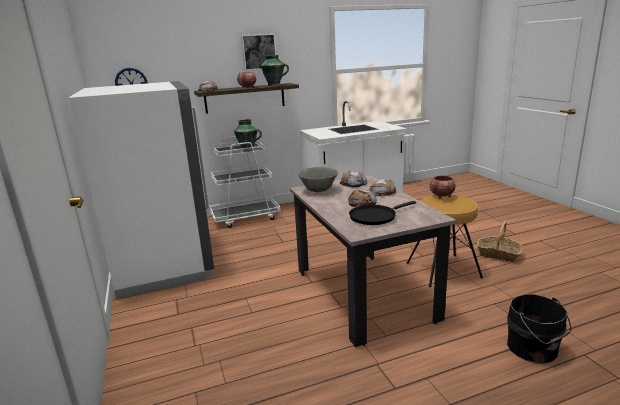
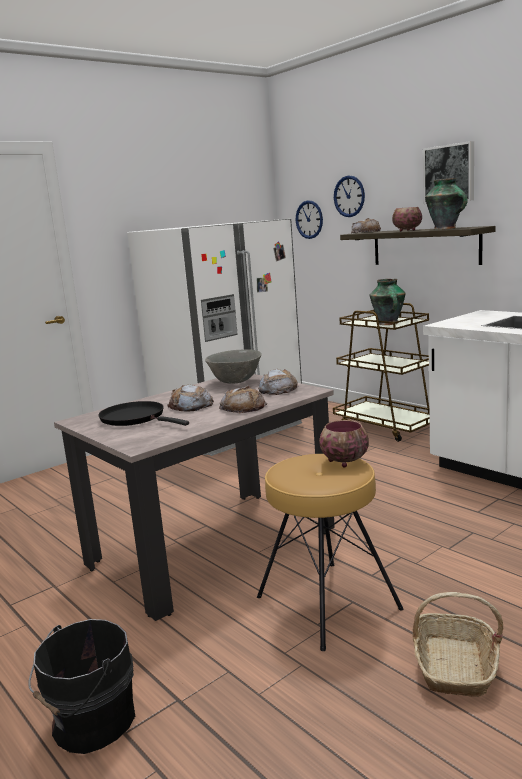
camera: 70 degrees right, 5 degrees down
(175, 64) = (349, 196): none -> wall clock
(246, 217) = (387, 426): white cart -> brown cart

